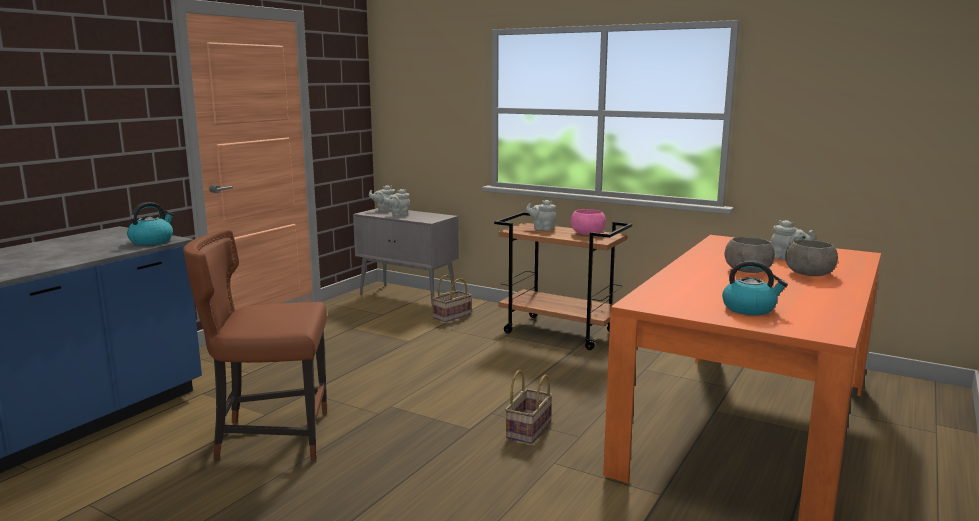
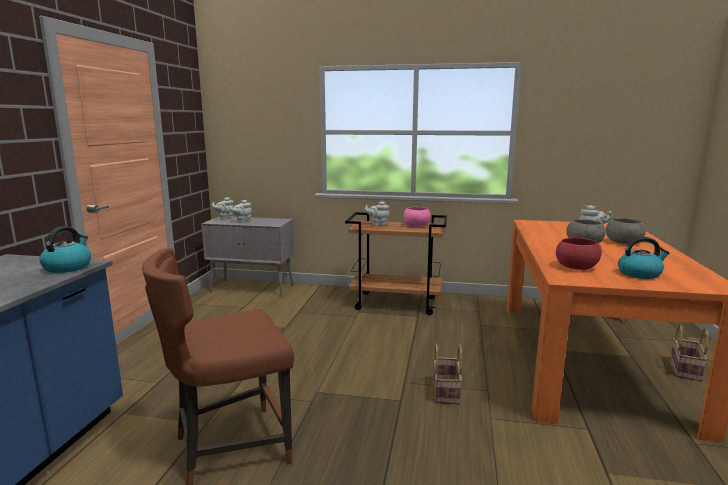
camera: 20 degrees left, 0 degrees up
(452, 316) = (303, 301): basket -> basket (686, 370)
(680, 293) = (576, 267): none -> red bowl

